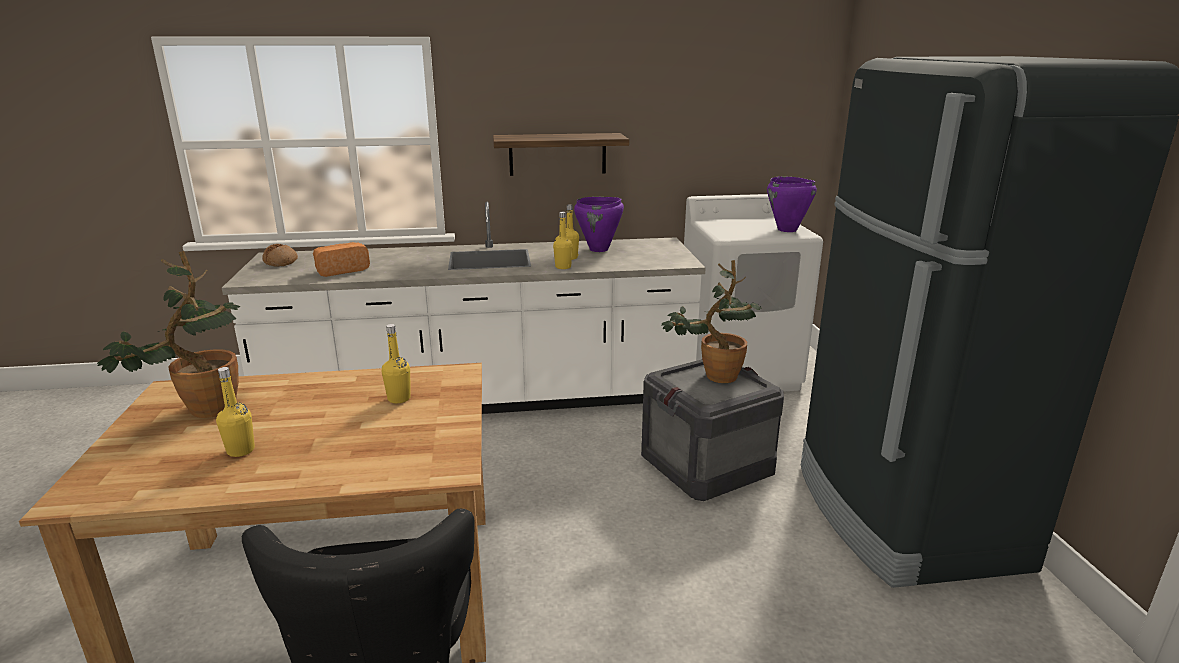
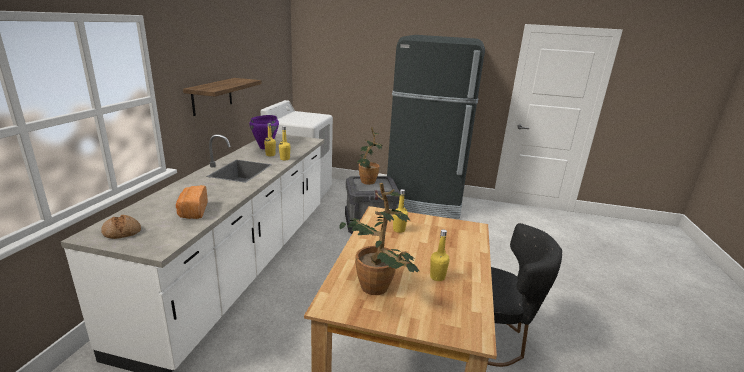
camera: 70 degrees left, 0 degrees up
(787, 230) = (315, 115): purple cooking pot -> none

